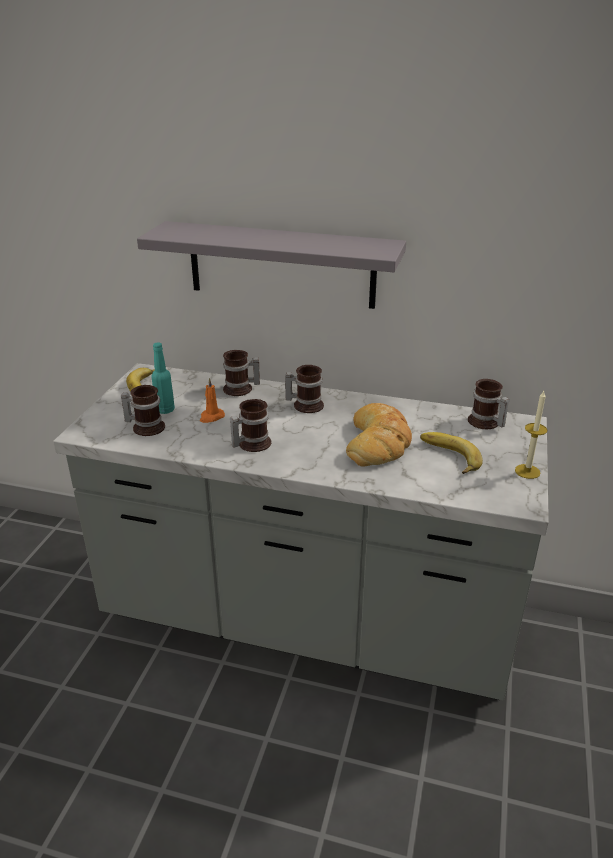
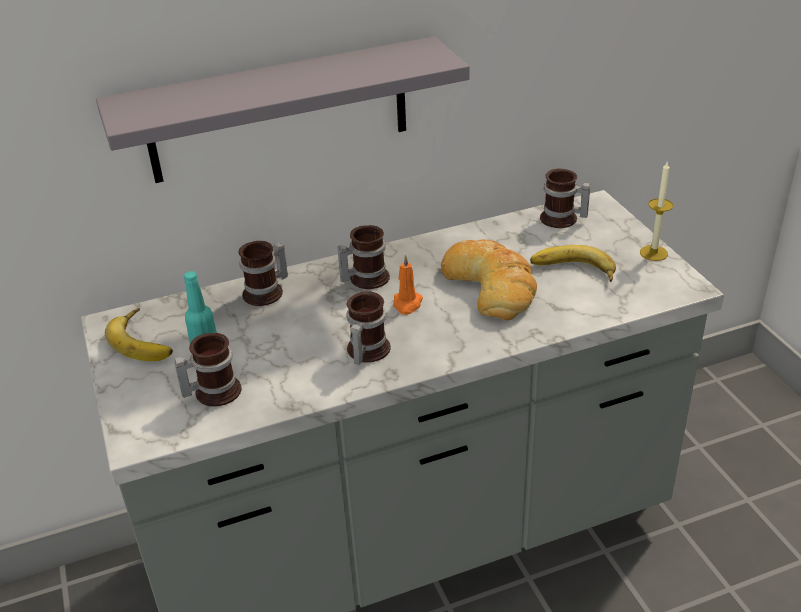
camera: 35 degrees left, 5 degrees up
(211, 417) = (277, 342): orange candle -> orange candle (407, 304)

